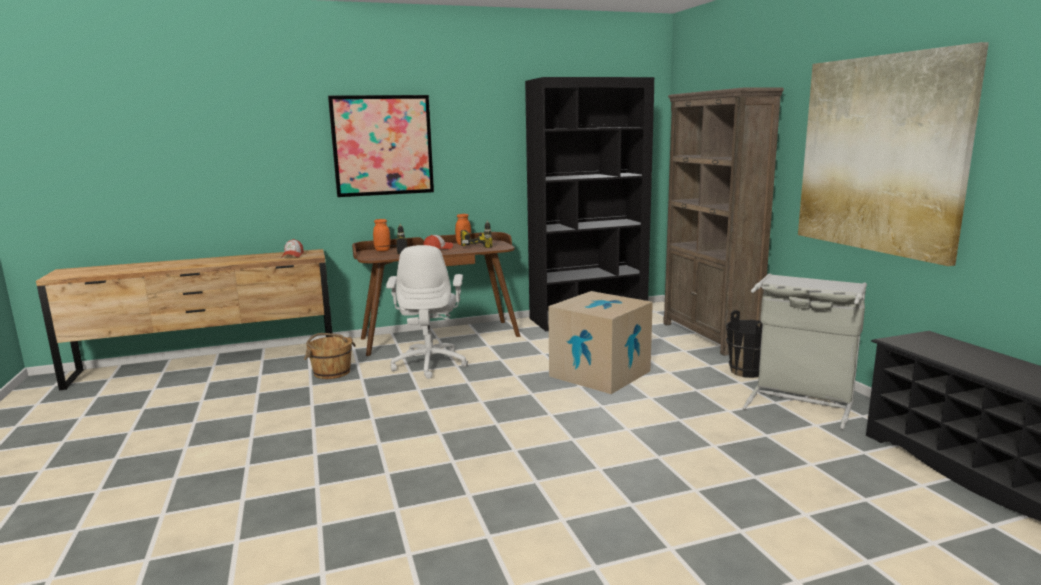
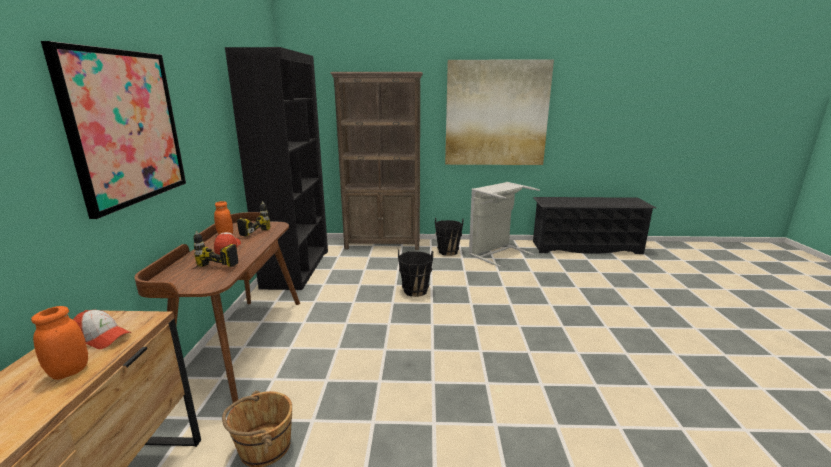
camera: 70 degrees left, 5 degrees up
(382, 250) = (173, 275): orange jar -> orange jar (69, 371)
(430, 364) = (317, 363): white office chair -> none
(600, 373) = (415, 291): cardboard box -> black bucket

